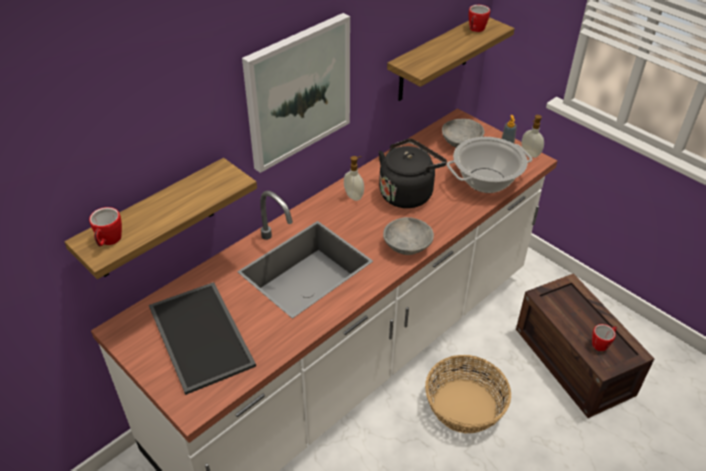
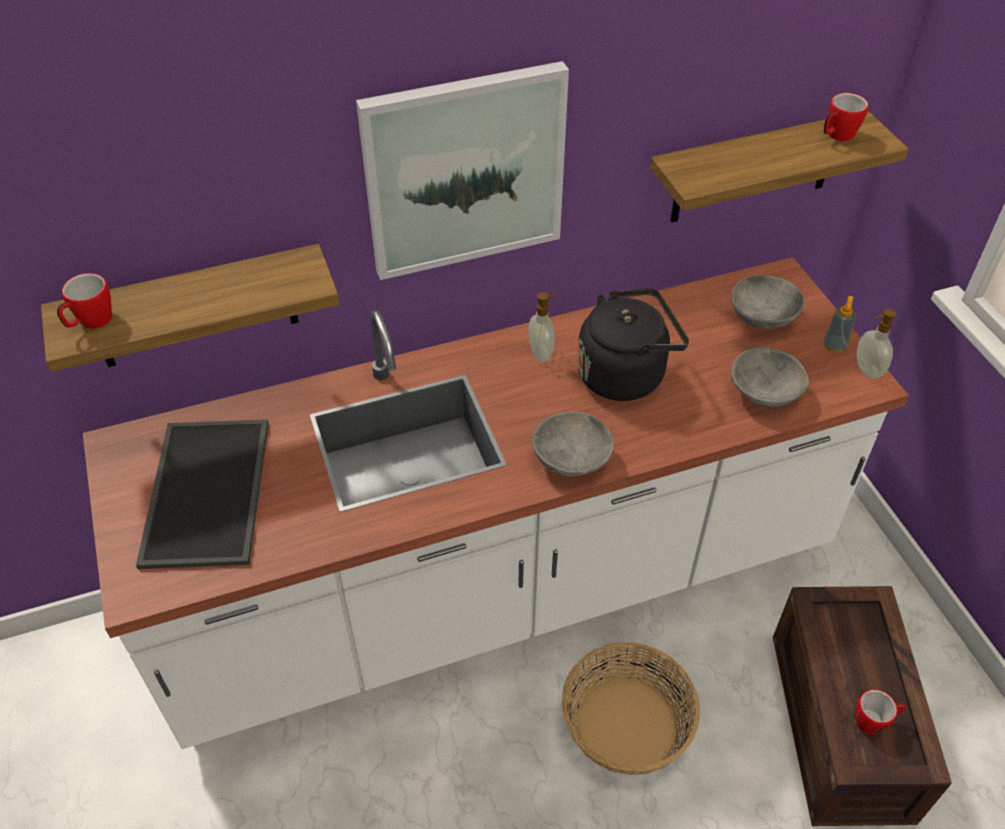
camera: 25 degrees right, 5 degrees up
(486, 181) = (763, 393): cooking pot -> grey bowl

